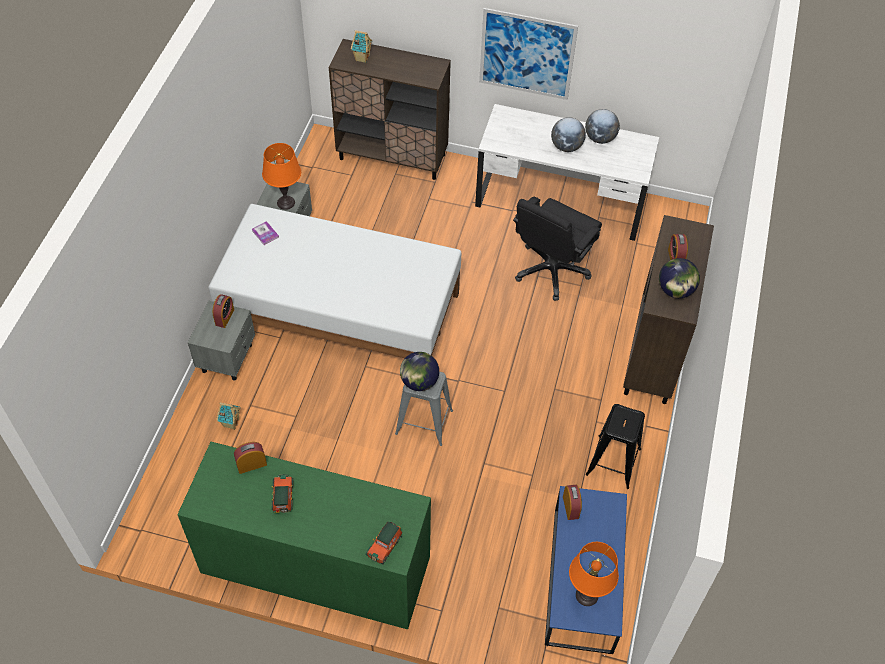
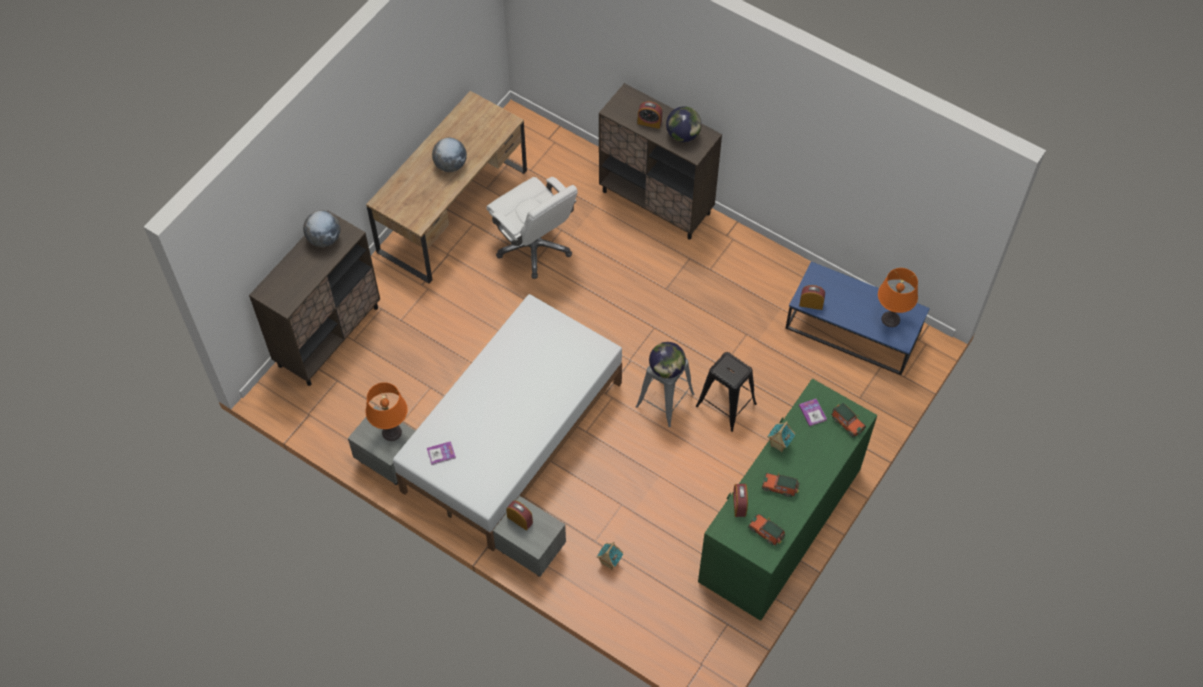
camera: 70 degrees left, 5 degrees up
(225, 498) = (766, 532): none -> toy car
(361, 58) = (288, 285): toy house -> toy house (778, 445)
(386, 507) = (812, 412): none -> book
(527, 54) = (373, 140): picture -> none
(551, 270) = (534, 247): black office chair -> white office chair
(560, 200) = (453, 211): white desk -> brown desk
(600, 138) = (451, 135): globe -> globe (324, 239)
(613, 461) = (753, 271): black stool -> black stool (726, 405)

